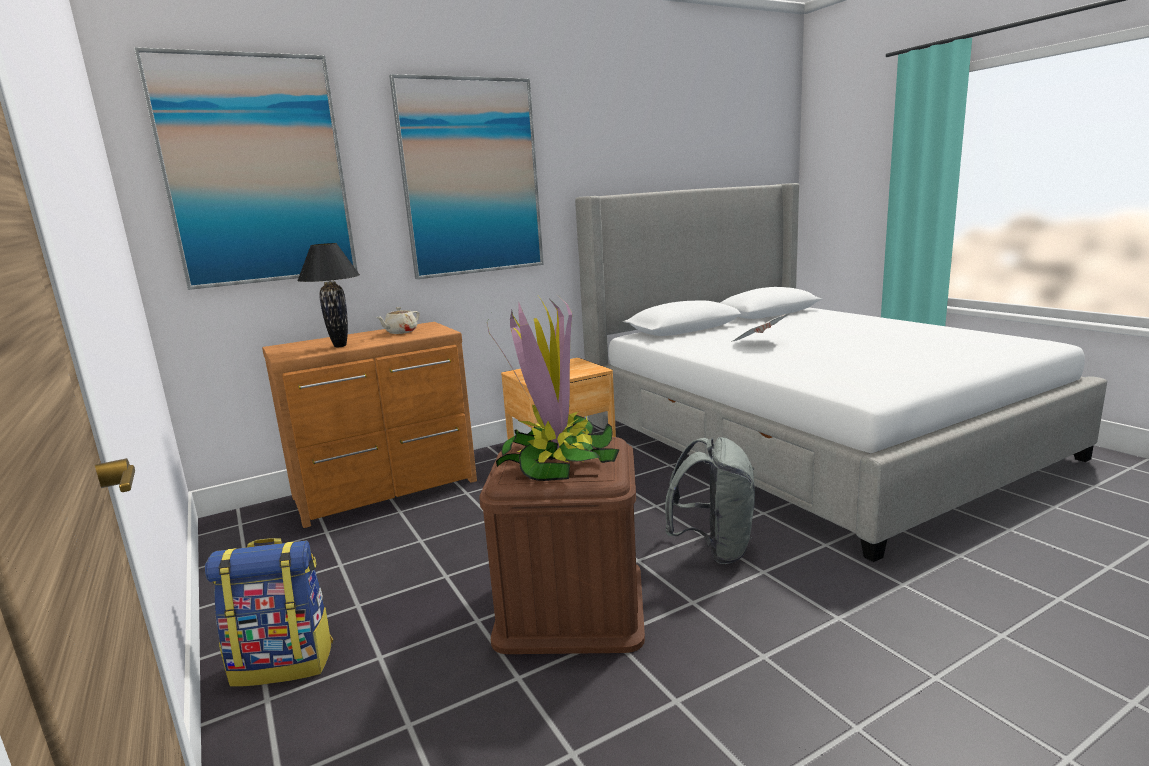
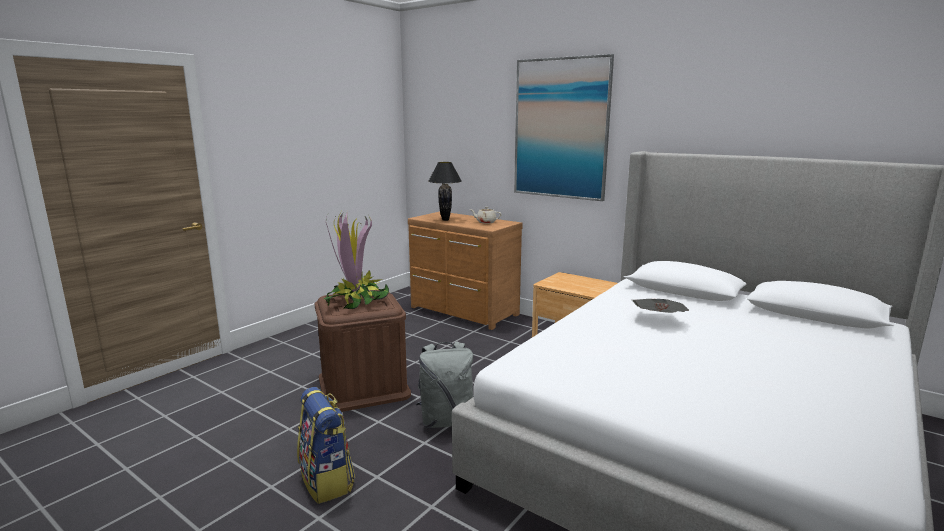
camera: 65 degrees right, 0 degrees up
(256, 171) = (450, 118): picture -> none
(284, 663) = (305, 338): backpack -> backpack (327, 481)

